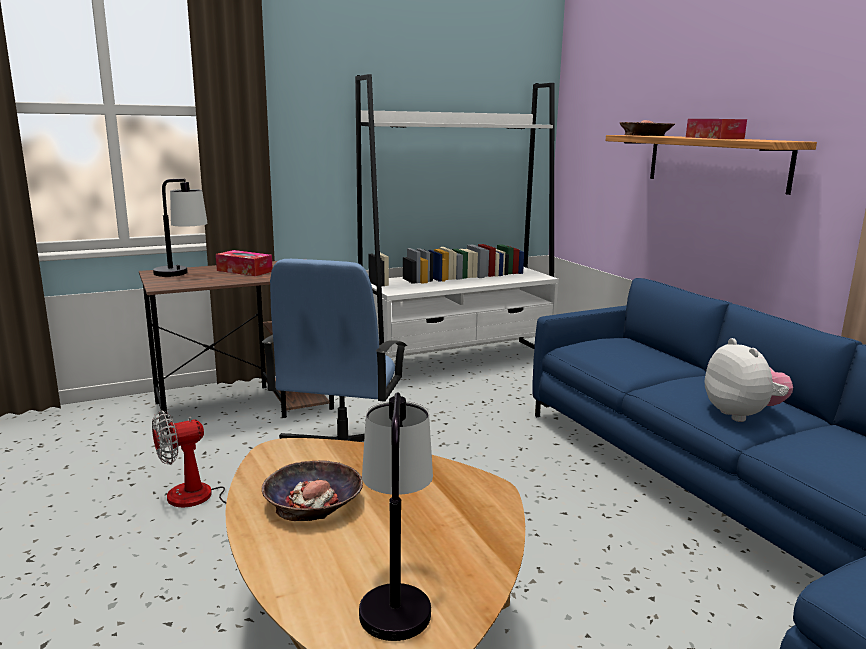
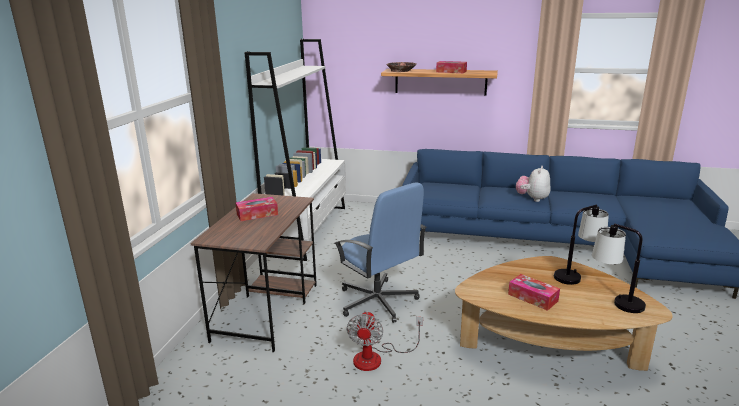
camera: 50 degrees left, 5 degrees up
(182, 275) = (234, 232): table lamp -> table lamp (576, 275)
(313, 502) = (532, 297): bowl -> tissue box
(742, 415) = (532, 199): plush toy -> plush toy turned 90 degrees counterclockwise

